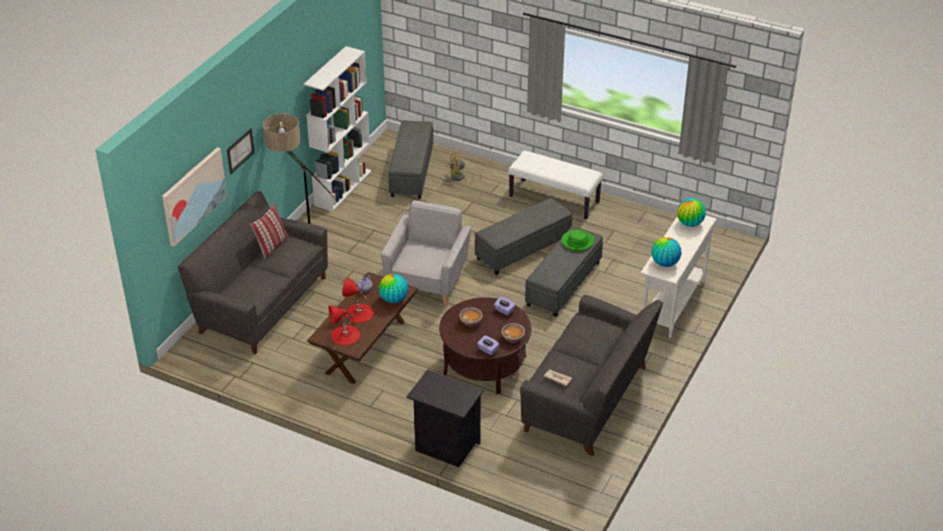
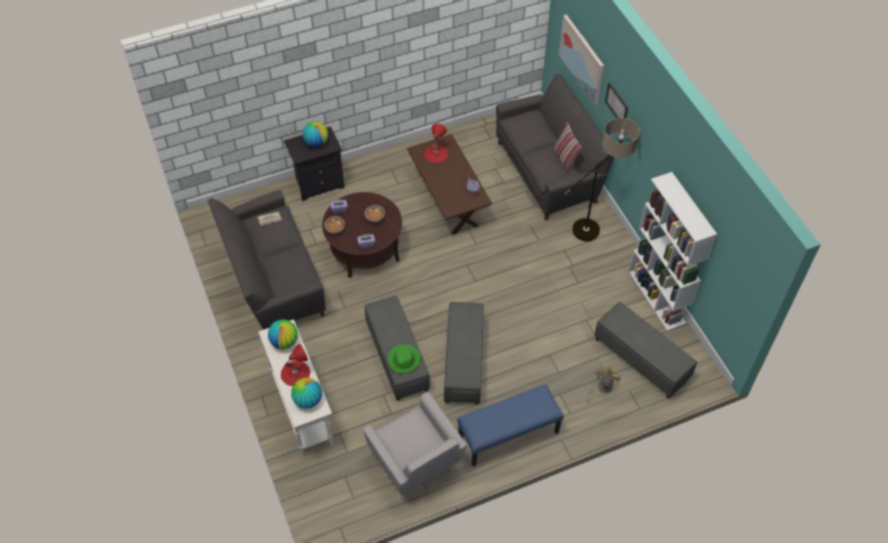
camera: 130 degrees right, 15 degrees up
(359, 313) = (451, 172): red table lamp -> red table lamp (295, 373)
(393, 299) = (446, 198): globe -> globe (316, 142)
(427, 281) = (484, 275): grey armchair -> grey armchair (416, 462)
(554, 199) = (508, 435): white bench -> blue bench

